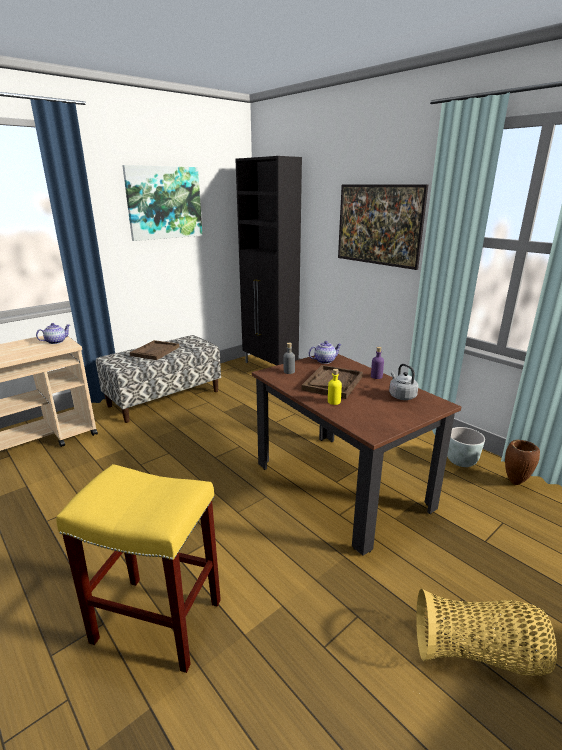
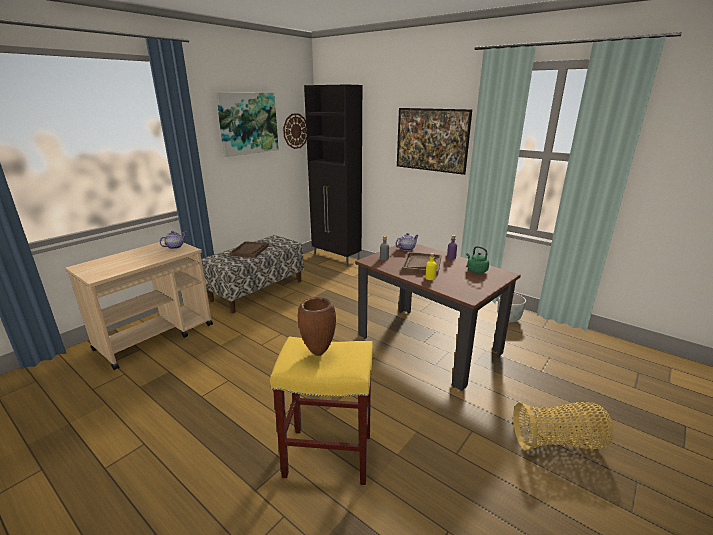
camera: 10 degrees left, 0 degrees up
(226, 213) = (295, 131): none -> wall clock
(401, 396) = (476, 270): grey kettle -> green kettle
(514, 483) = (549, 330): brown vase -> brown vase (318, 353)

